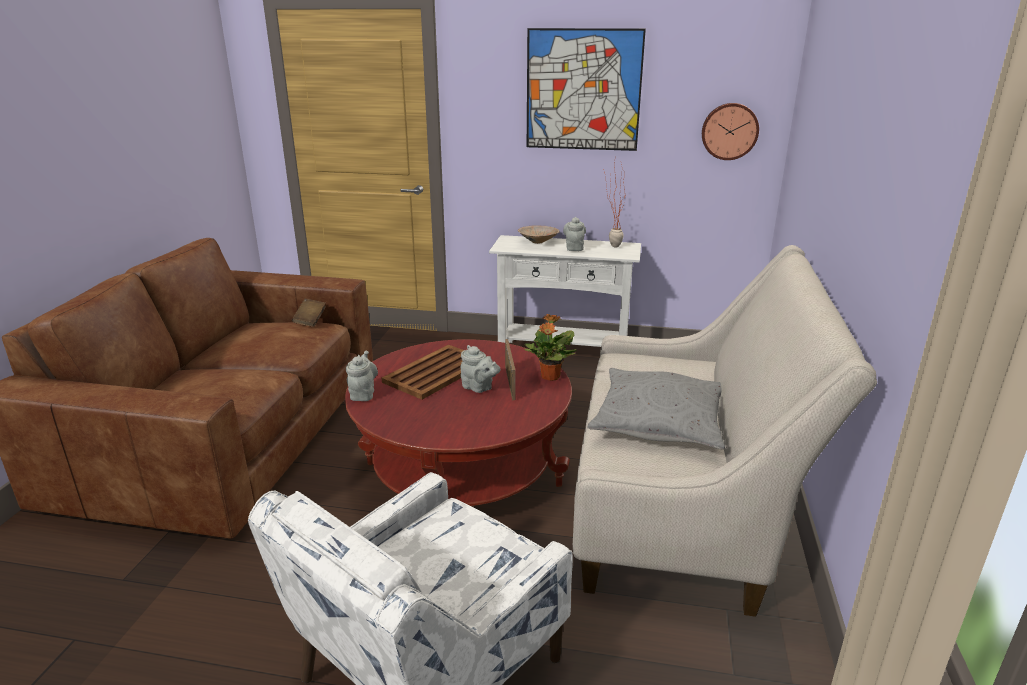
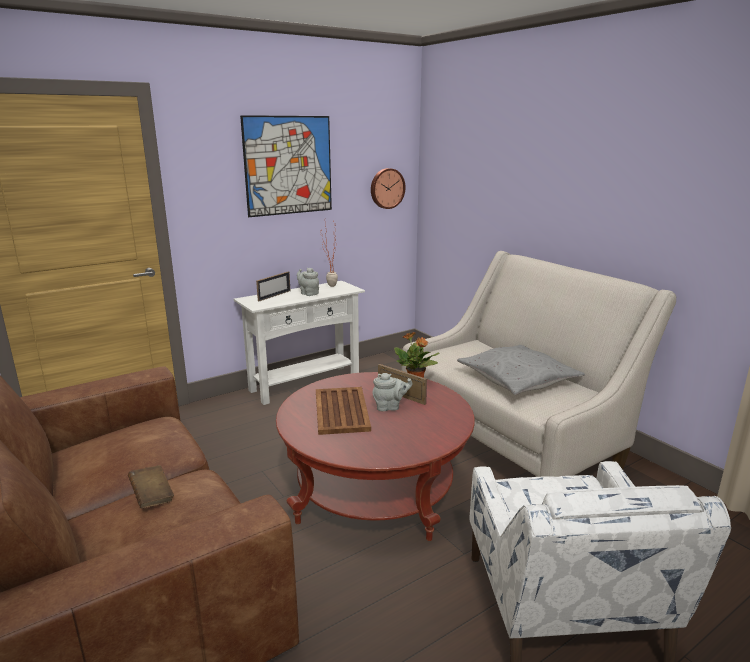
camera: 45 degrees left, 5 degrees down
(310, 320) = (143, 421): brown book -> brown book (152, 496)
(363, 394) = (322, 448): grey teapot -> none
(538, 242) = (274, 296): beige bowl -> picture frame

